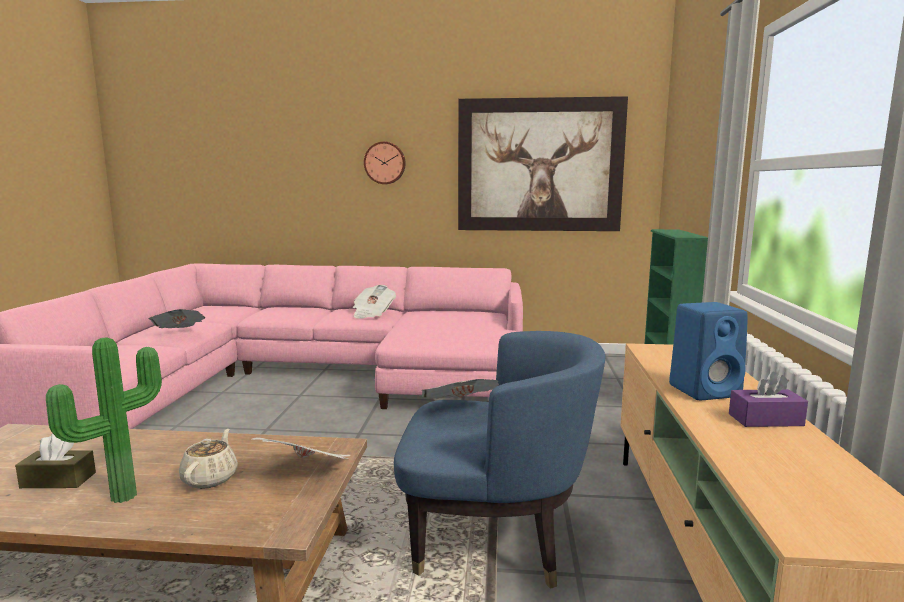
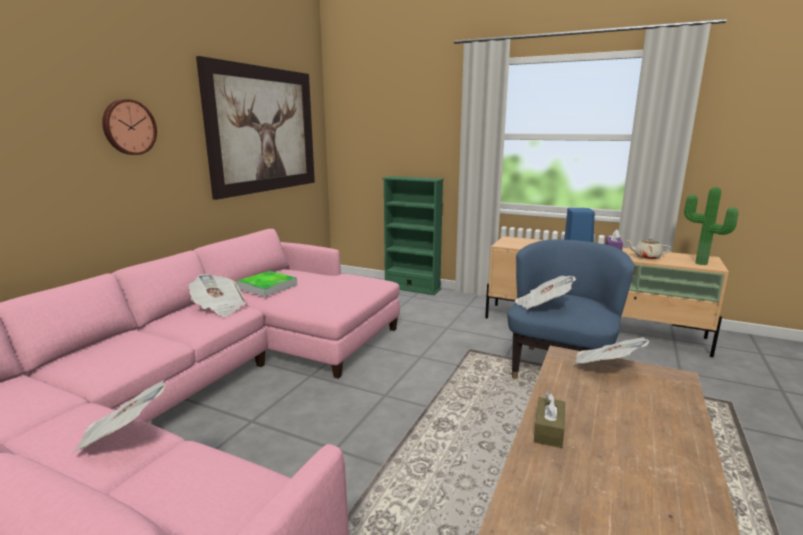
camera: 70 degrees left, 5 degrees up
(58, 480) = (635, 485): brown tissue box -> brown tissue box (548, 430)
(121, 495) = (655, 443): potted plant -> potted plant (700, 264)
(210, 478) = (619, 403): beige teapot -> beige teapot (646, 257)
(431, 314) = (267, 286): none -> tray

